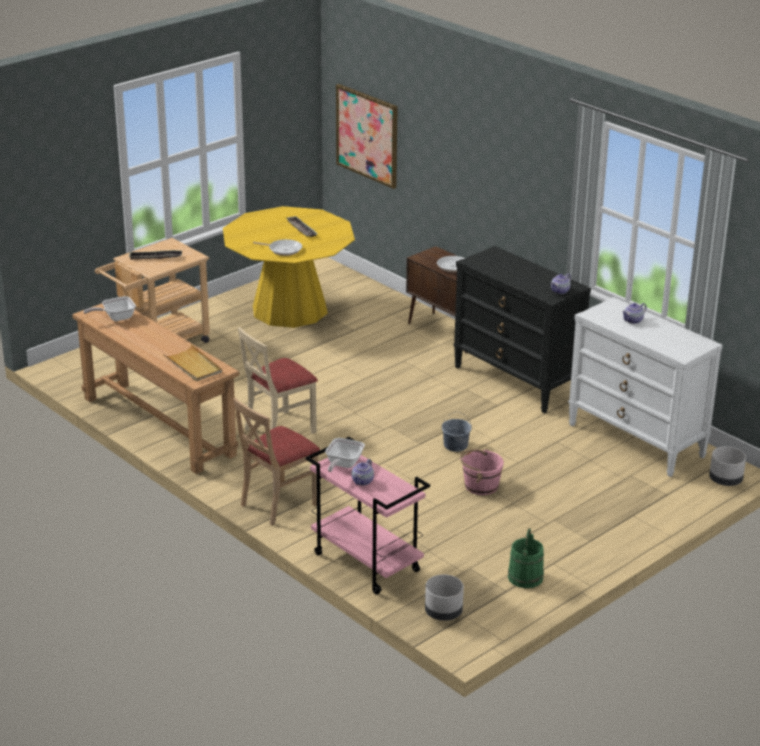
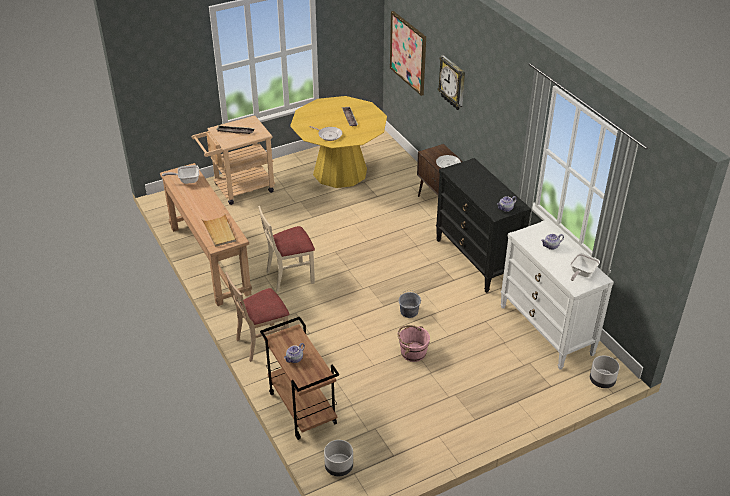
camera: 15 degrees right, 10 degrees up
(342, 465) = (287, 340): frying pan -> frying pan (581, 273)
(365, 562) = (301, 408): pink cart -> brown cart
(446, 158) = (453, 83): none -> wall clock
(525, 577) = (413, 445): green bucket -> none

